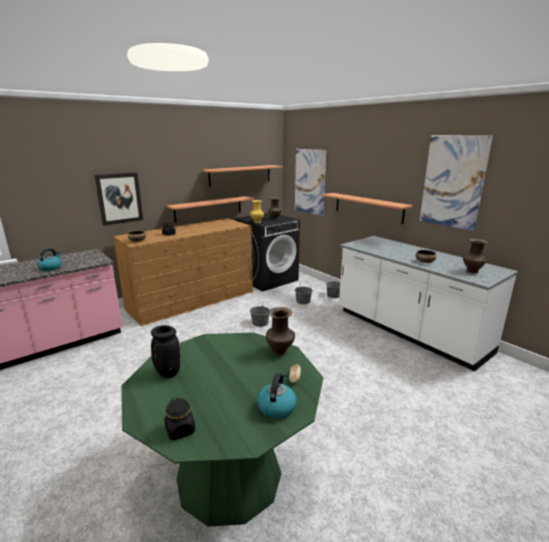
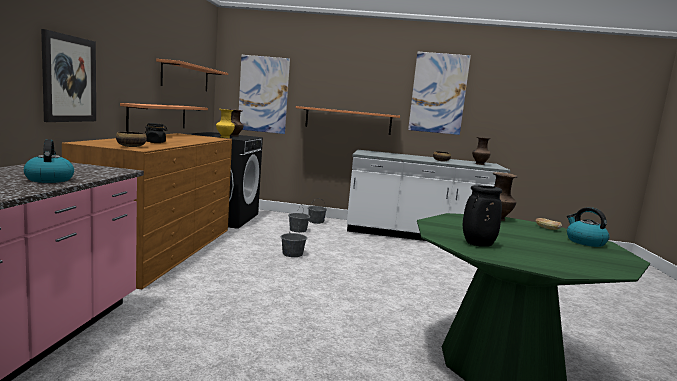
camera: 45 degrees left, 10 degrees down
(180, 430) = (590, 266): black jar -> none

